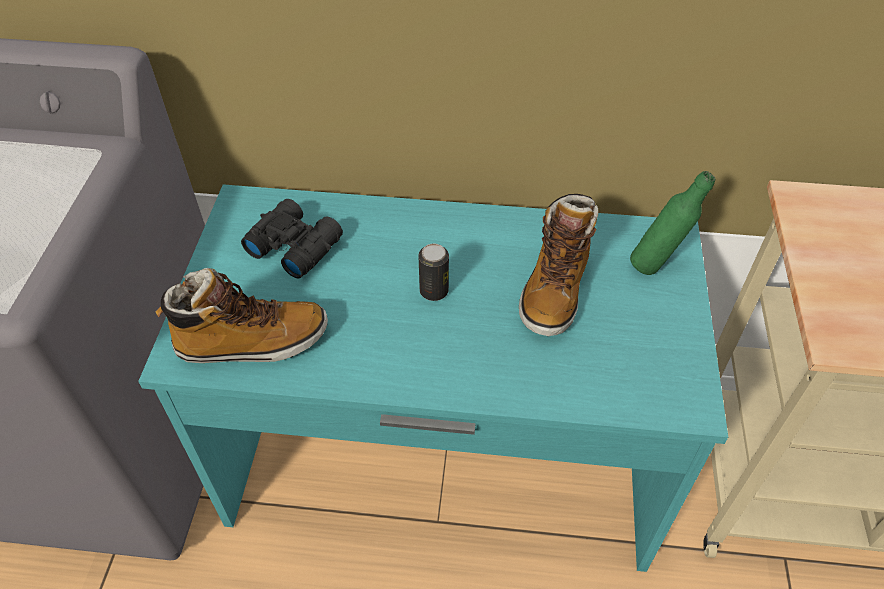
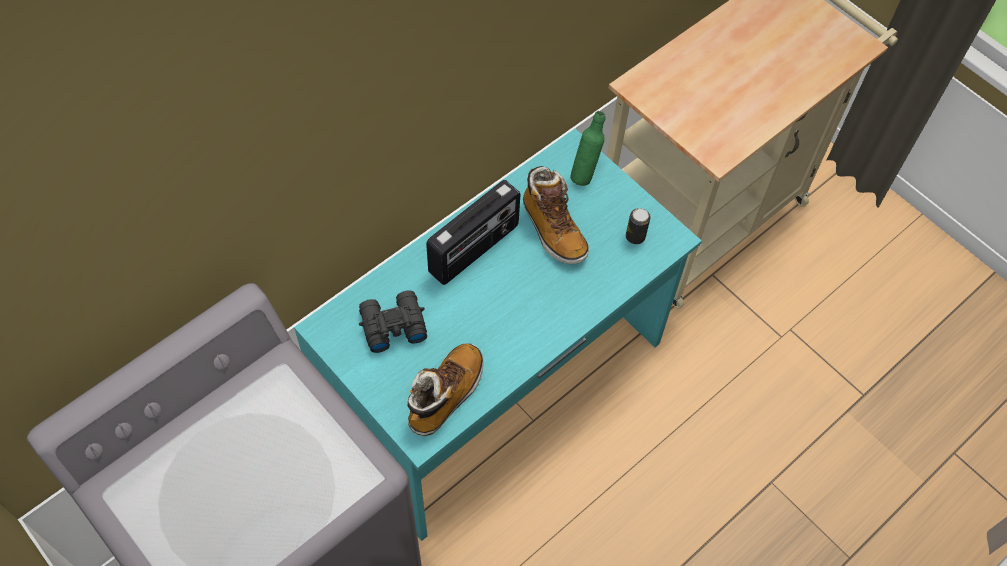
camera: 50 degrees left, 10 degrees up
(434, 291) = (498, 284): can -> can (635, 236)
(452, 245) = (475, 250): none -> radio

